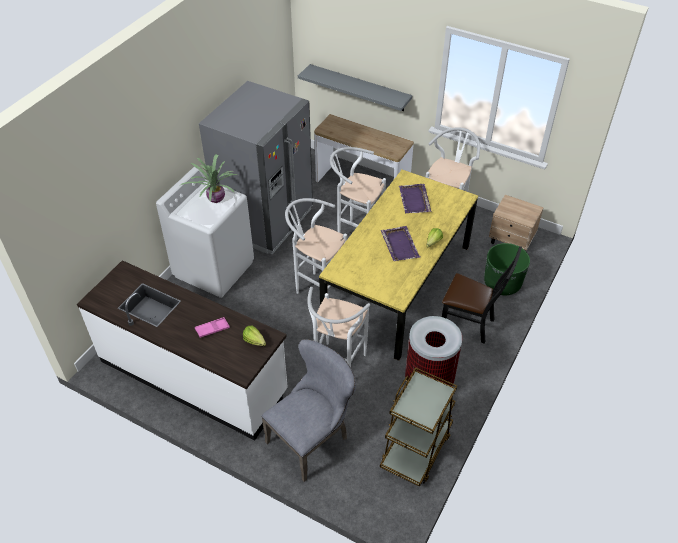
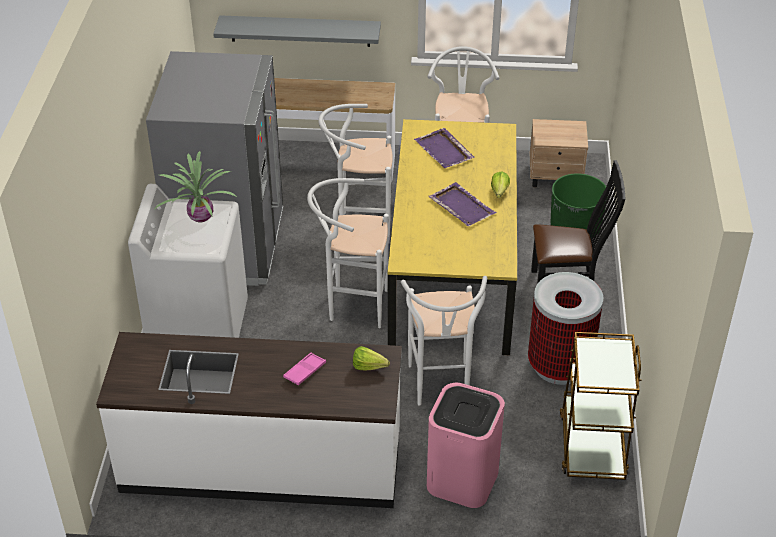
camera: 25 degrees left, 5 degrees down
(312, 438) = (463, 479): grey chair -> pink trash can

